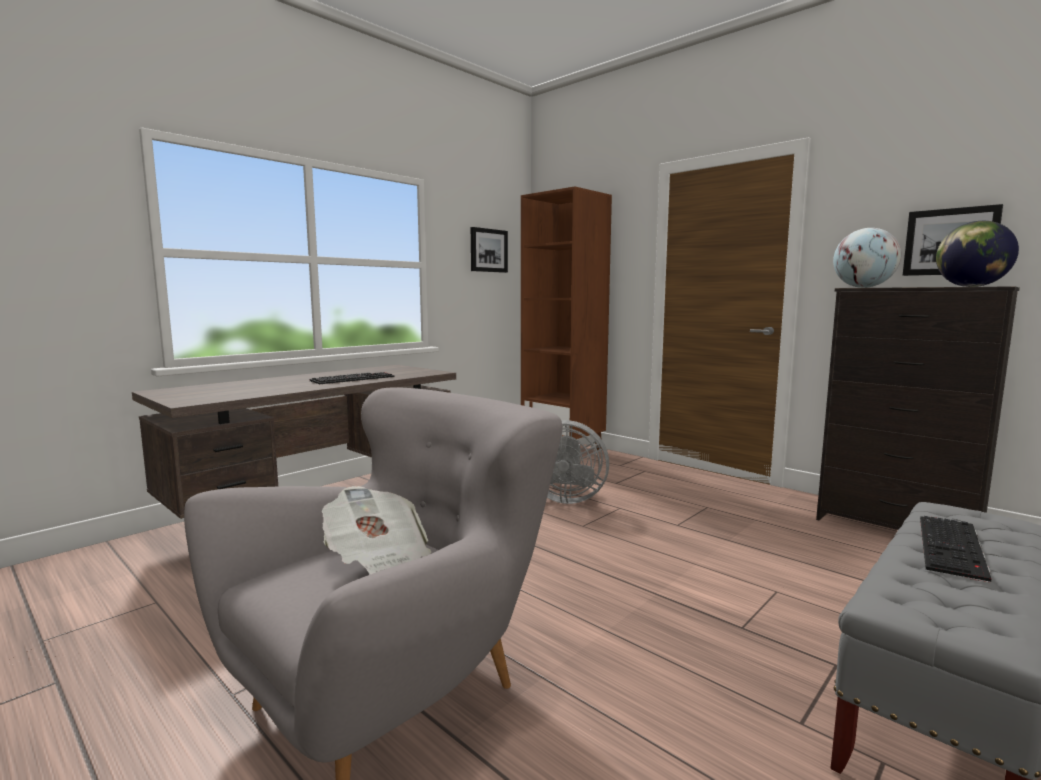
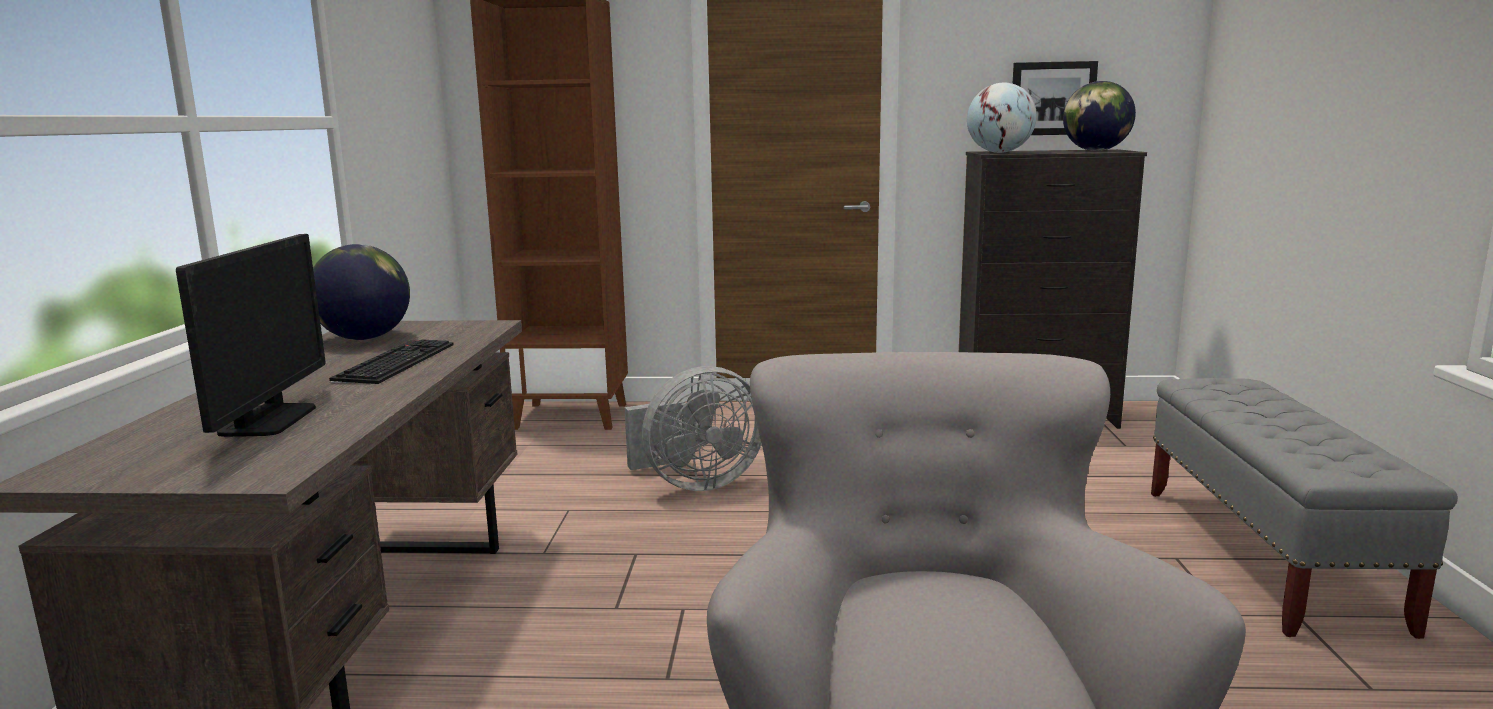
camera: 40 degrees left, 5 degrees up
(249, 388) = (268, 420): none -> monitor
(377, 370) = (364, 338): none -> globe
(378, 559) = (926, 605): newspaper -> none
(488, 250) = (401, 88): picture -> none
(953, 548) = (1264, 414): keyboard -> none

